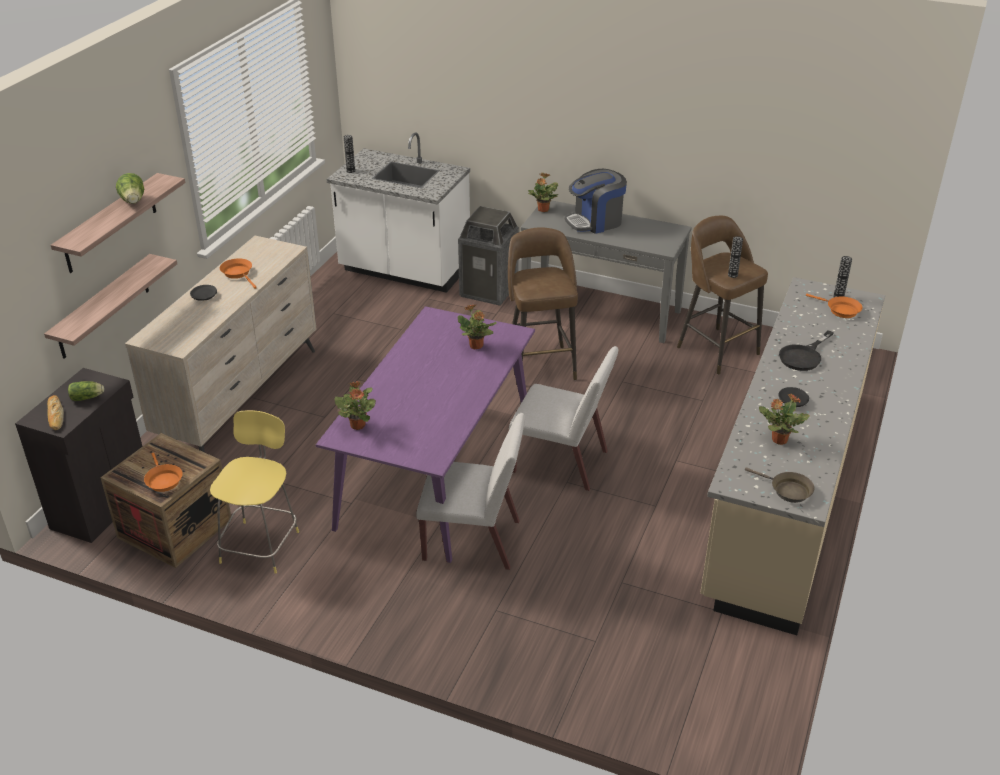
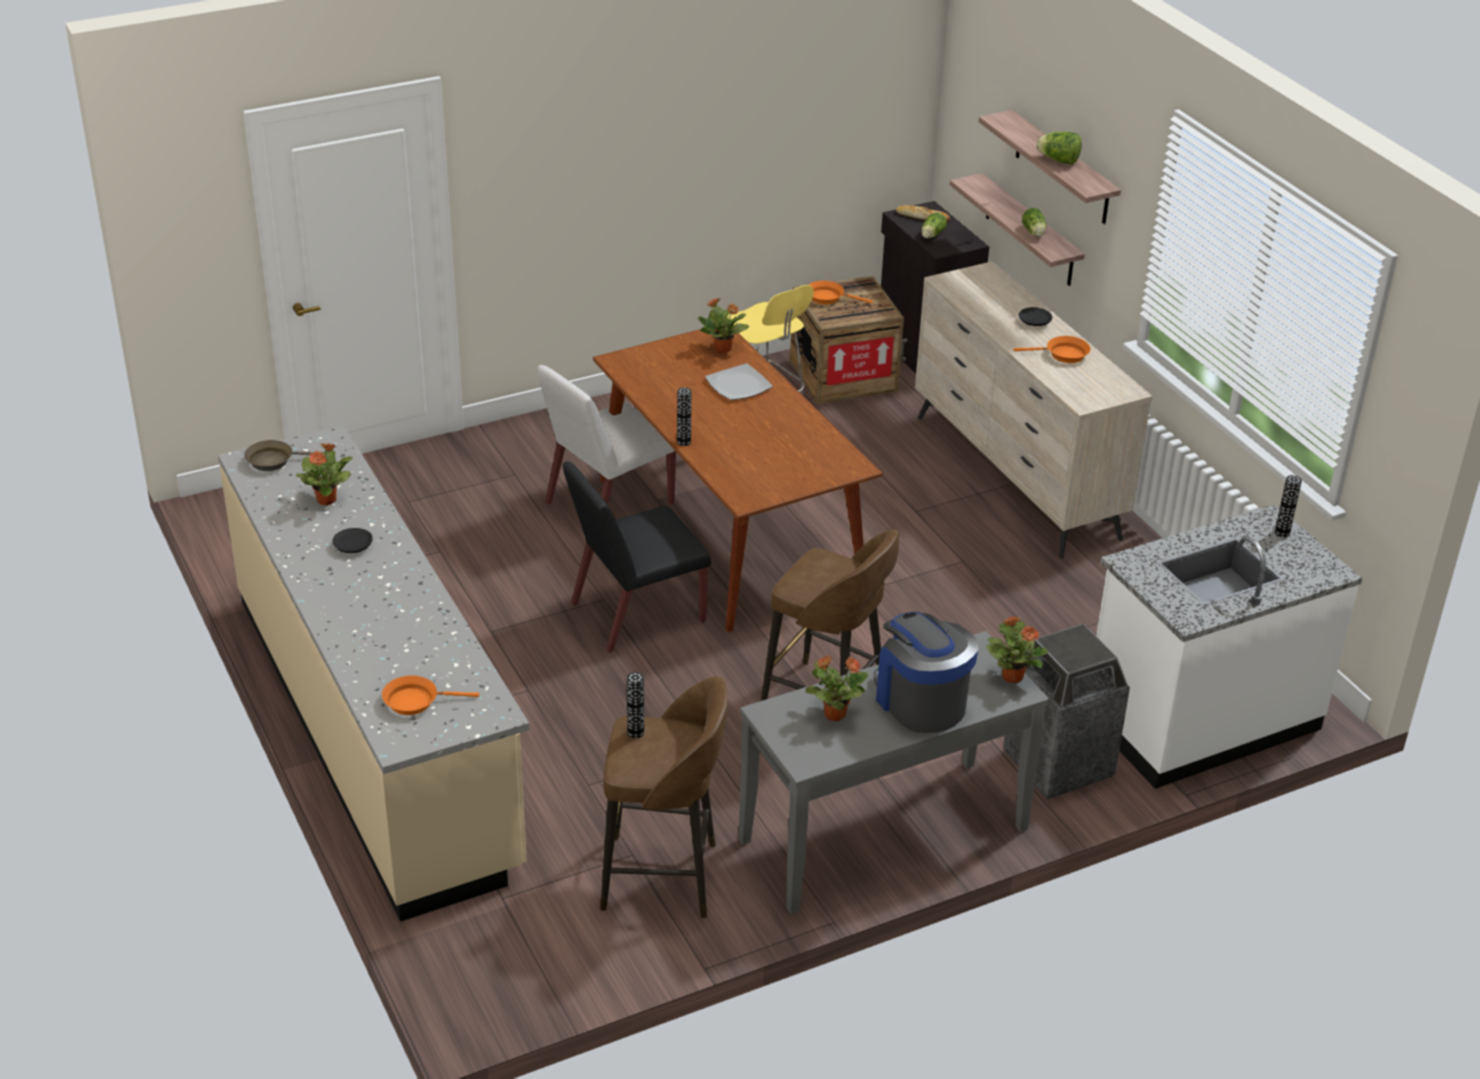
camera: 130 degrees right, 0 degrees up
(136, 278) = (1034, 233): none -> lettuce
(397, 395) = (739, 385): none -> plate
(437, 474) = (728, 531): purple dining table -> brown dining table
(476, 346) = (757, 464): potted plant -> potted plant (834, 714)
(561, 462) = (636, 613): white chair -> black chair
(595, 221) = (920, 701): coffee machine -> coffee machine turned 45 degrees counterclockwise
(804, 356) = (394, 607): black frying pan -> none
(838, 297) = (438, 722): vase -> vase (683, 442)

